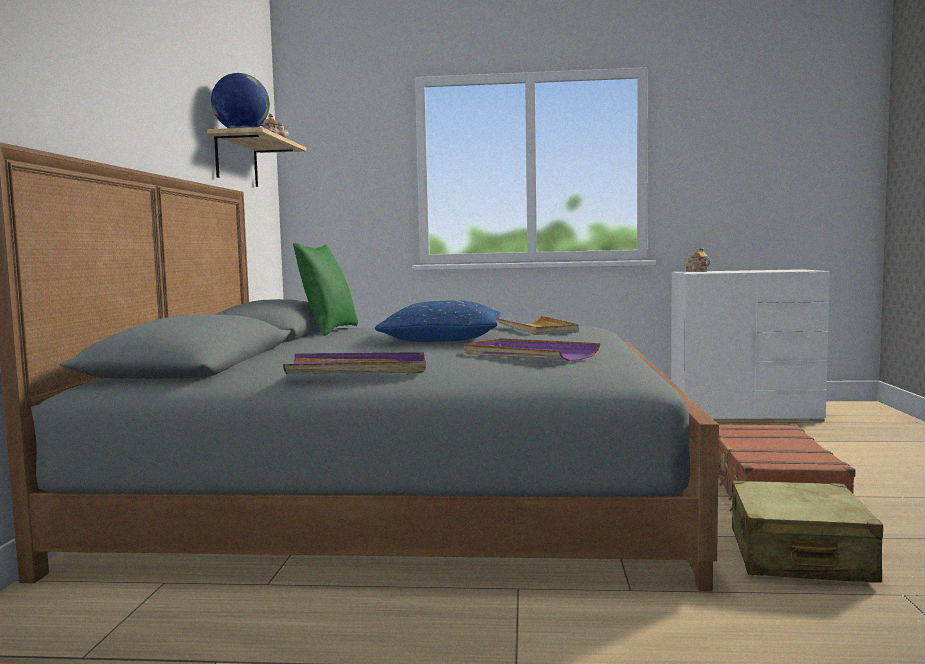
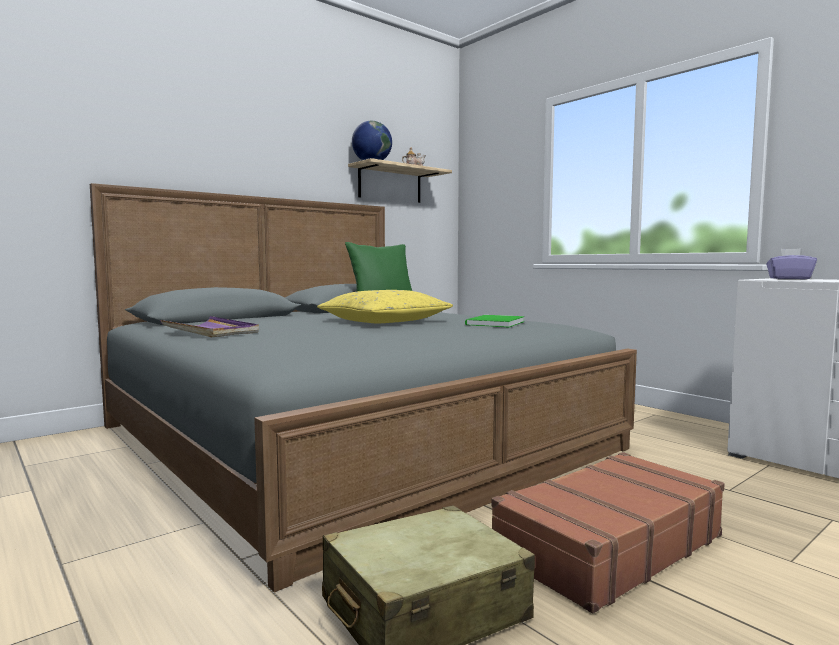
camera: 45 degrees right, 0 degrees up
(442, 339) = (384, 321): blue pillow -> yellow pillow
(529, 355) = (335, 337): purple tray -> none
(537, 329) = (493, 323): beige tray -> green book
(696, 271) = (789, 278): teapot -> purple tissue box

